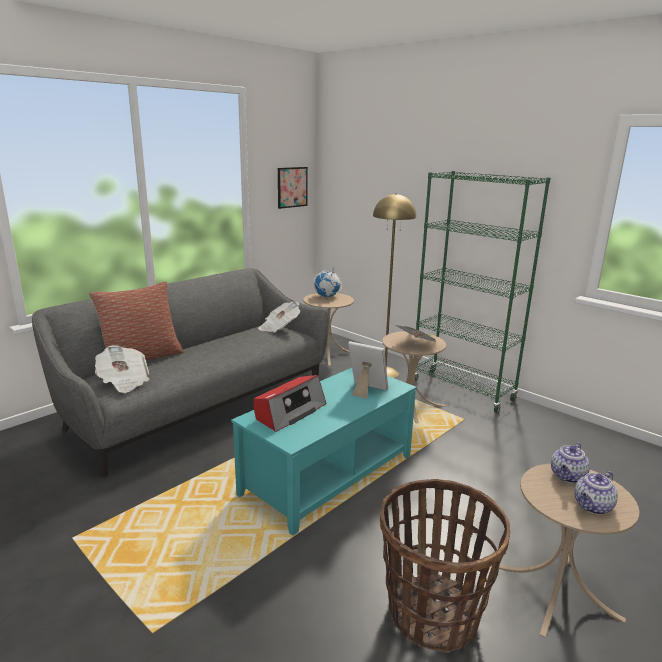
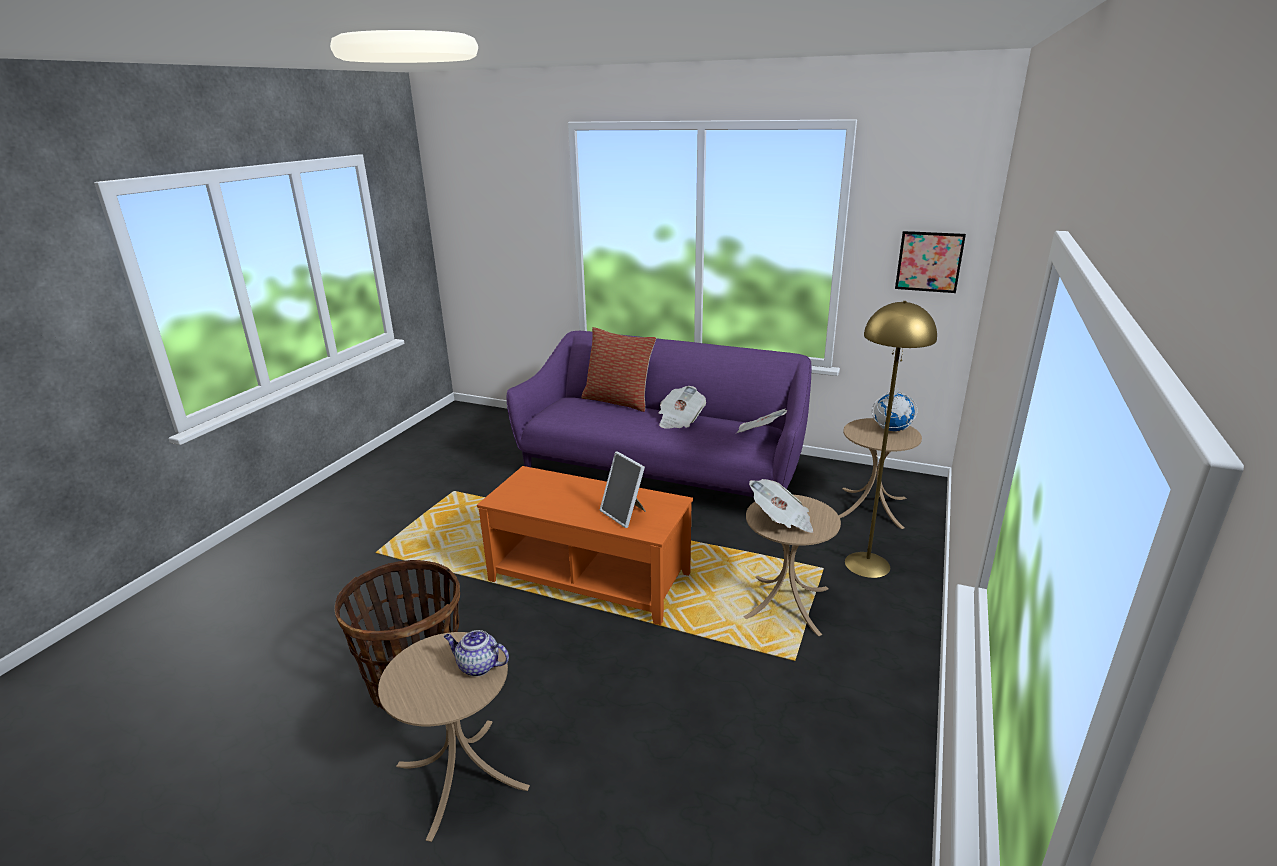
camera: 70 degrees right, 5 degrees up
(124, 381) = (567, 409): newspaper -> newspaper (679, 420)
(198, 405) = (663, 472): grey sofa -> purple sofa
(289, 412) = (550, 486): radio -> none
(328, 475) = (590, 577): turquoise coffee table -> orange coffee table
(366, 390) = (625, 514): picture frame -> picture frame turned 135 degrees clockwise
(462, 391) = (890, 647): green bookcase -> none
(592, 507) = (421, 685): teapot -> none

